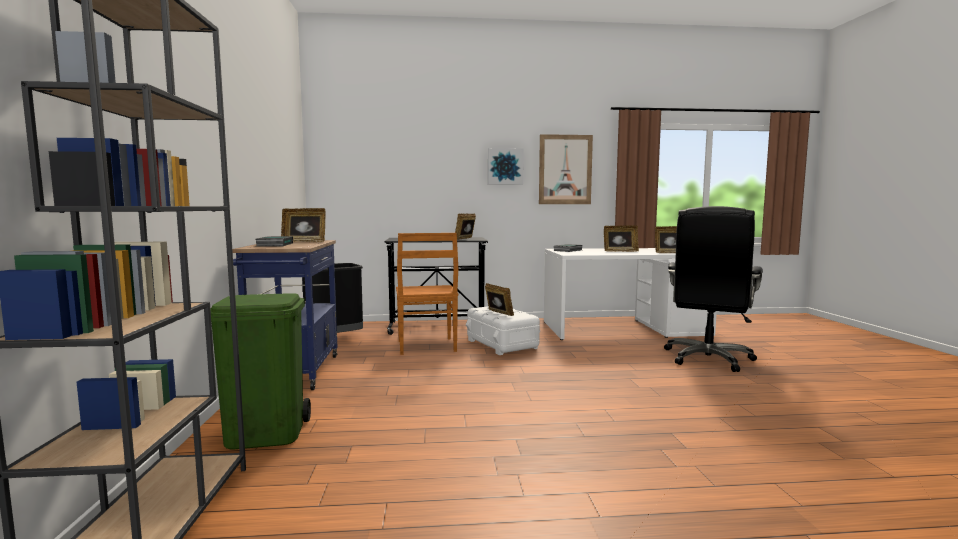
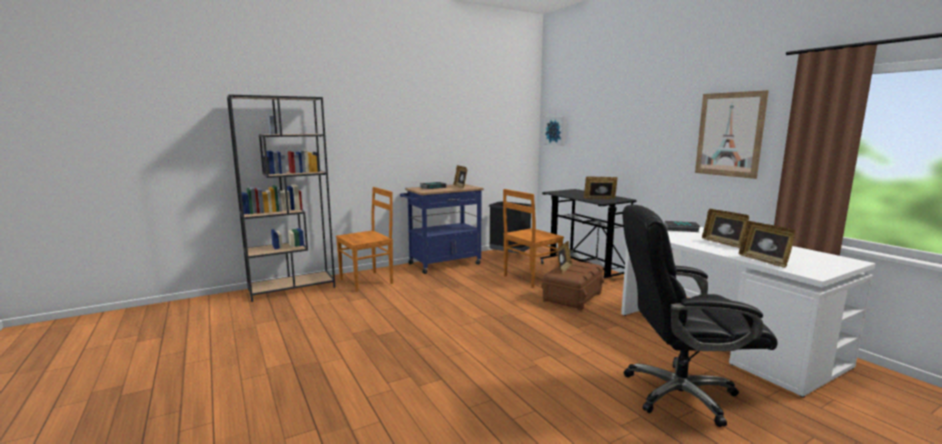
camera: 65 degrees right, 5 degrees up
(267, 434) = (368, 281): green trash can -> brown chair
(501, 344) = (572, 297): white storage box -> brown storage box
(505, 166) = (667, 130): picture -> picture (556, 131)

